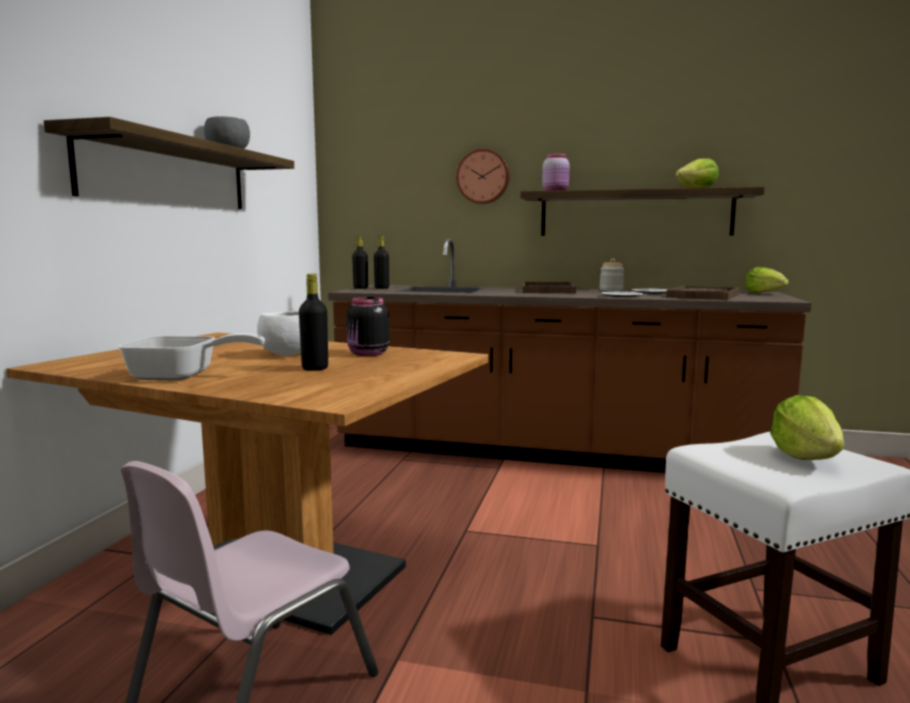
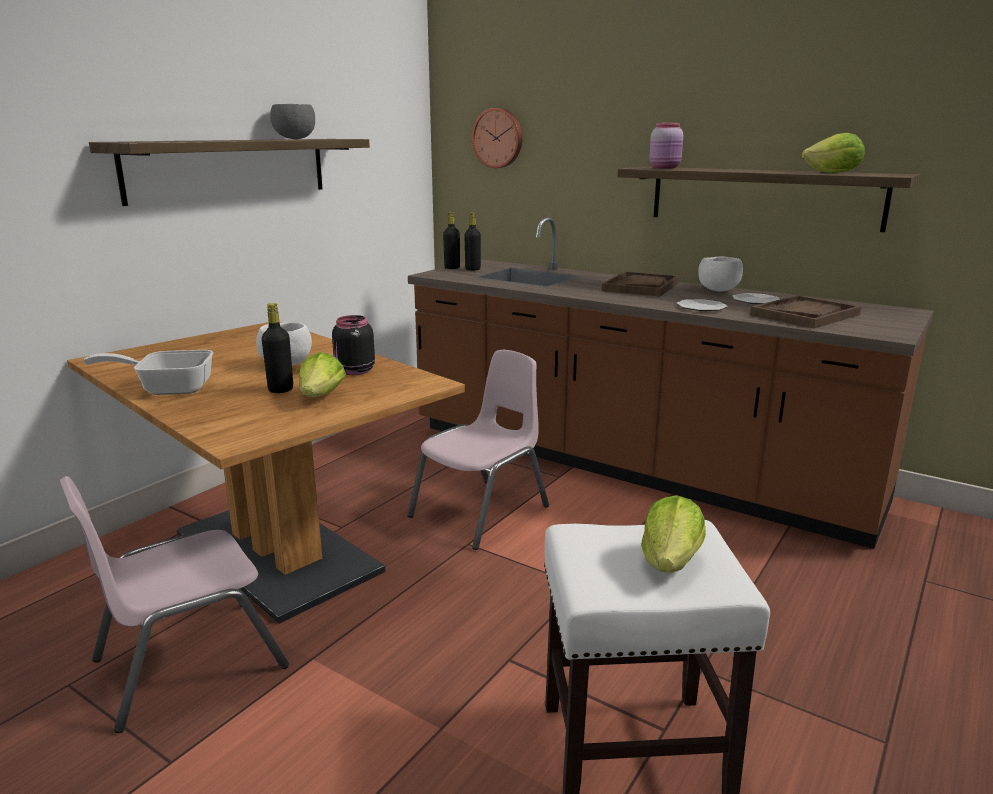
camera: 20 degrees right, 10 degrees up
(182, 376) = (168, 388): frying pan -> frying pan turned 150 degrees clockwise
(455, 504) = (481, 512): none -> pink chair
(483, 176) = (594, 143): wall clock -> wall clock (498, 138)
(611, 290) = (718, 290): jar -> white bowl
(765, 293) = (904, 314): lettuce -> lettuce (321, 396)

